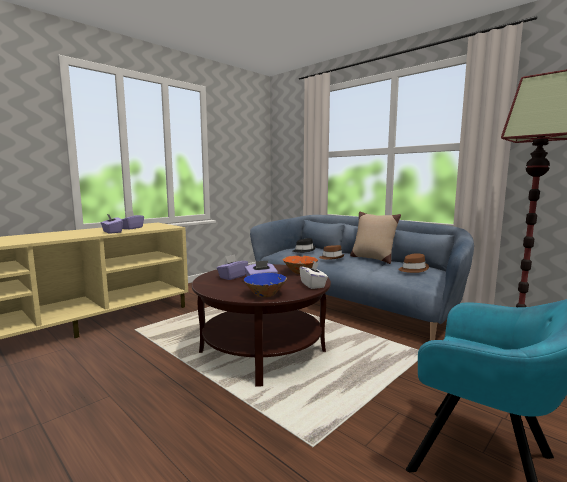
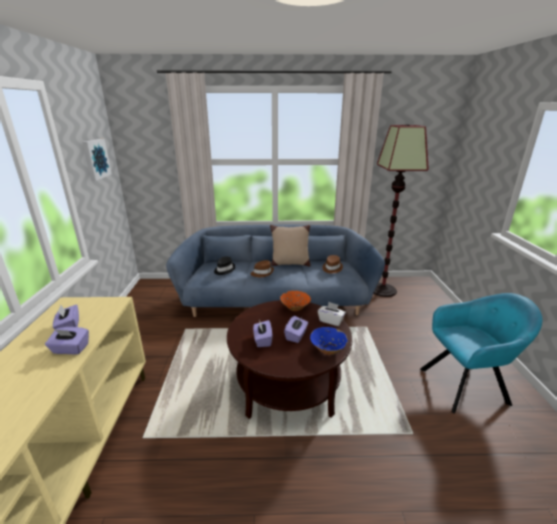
camera: 45 degrees left, 15 degrees up
(243, 148) = (95, 159): none -> picture

